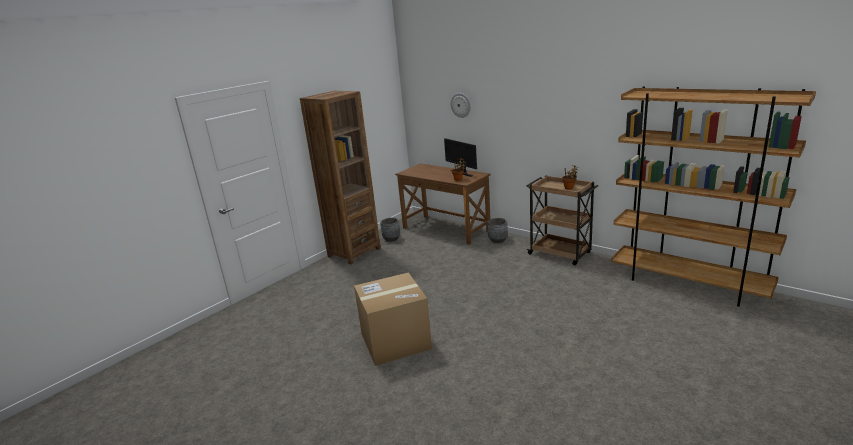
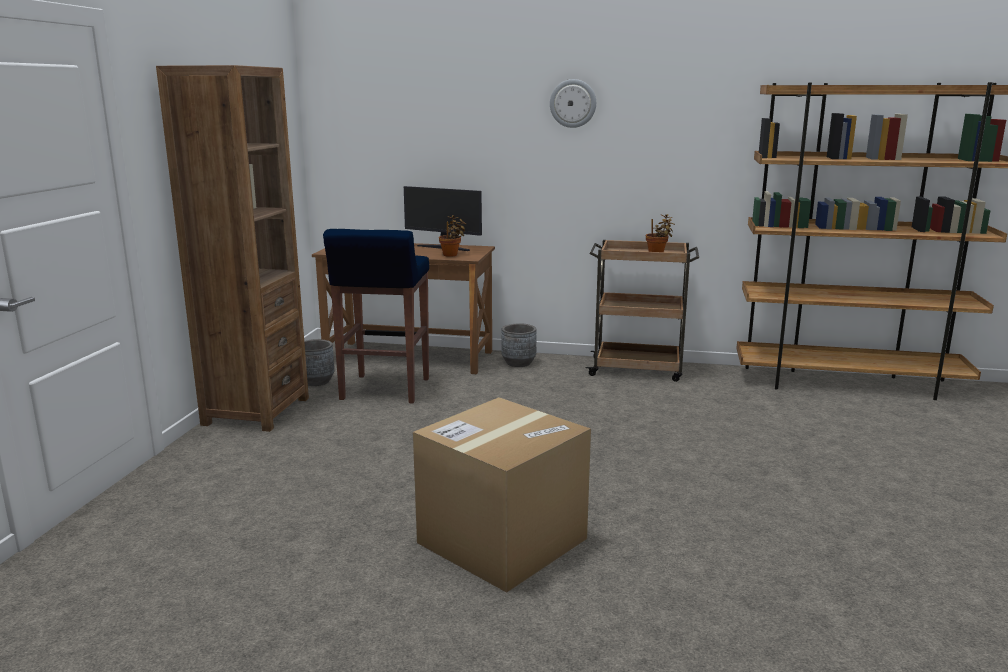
camera: 30 degrees left, 5 degrees down
(417, 248) = (384, 390): none -> blue stool
(461, 105) = (436, 124): wall clock -> wall clock (573, 103)

